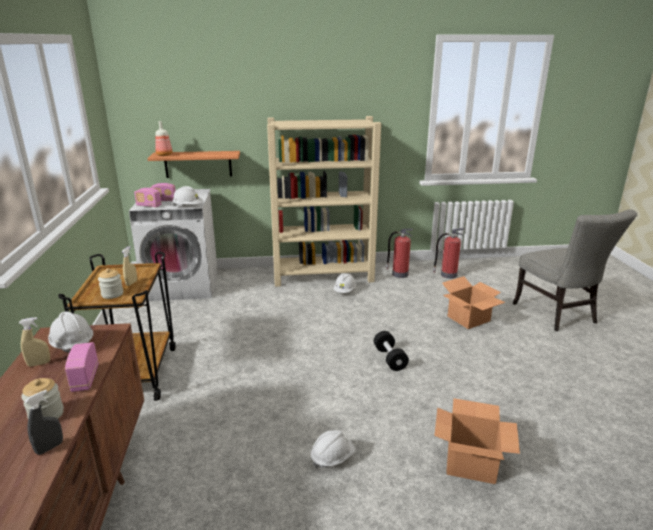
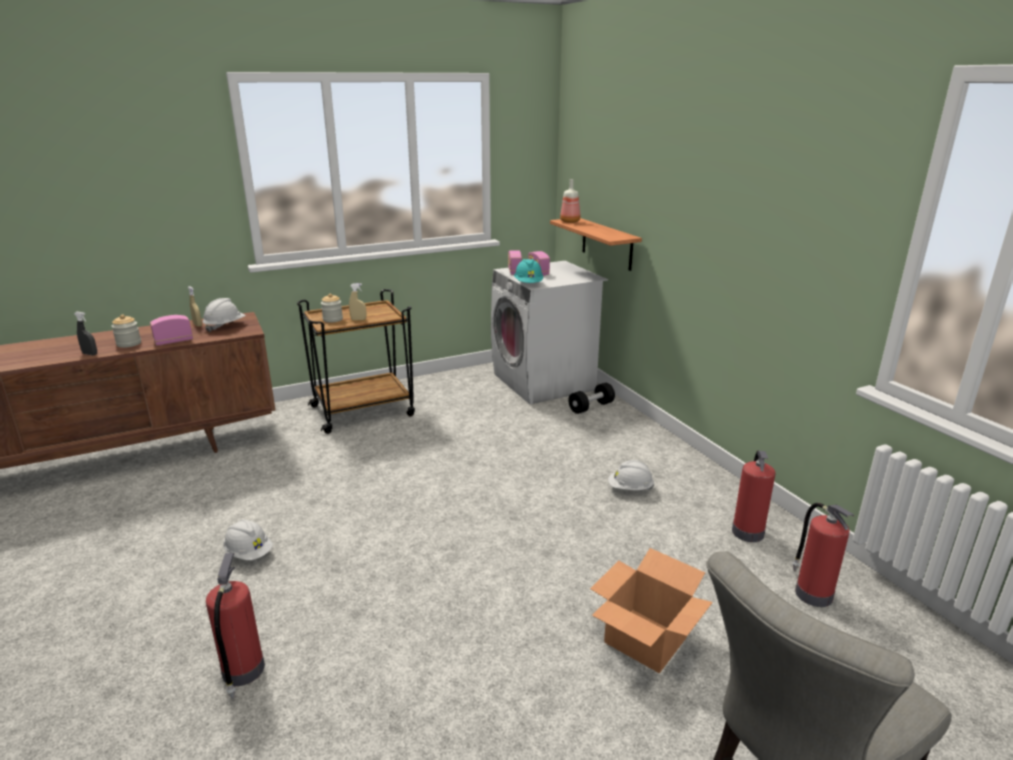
camera: 70 degrees right, 0 degrees up
(188, 206) = (528, 284): white hard hat -> turquoise hard hat
(323, 275) = (665, 460): beige bookcase -> none
(390, 358) = (461, 563): black dumbbell -> black dumbbell (591, 407)
(470, 462) = (242, 671): cardboard box -> fire extinguisher

